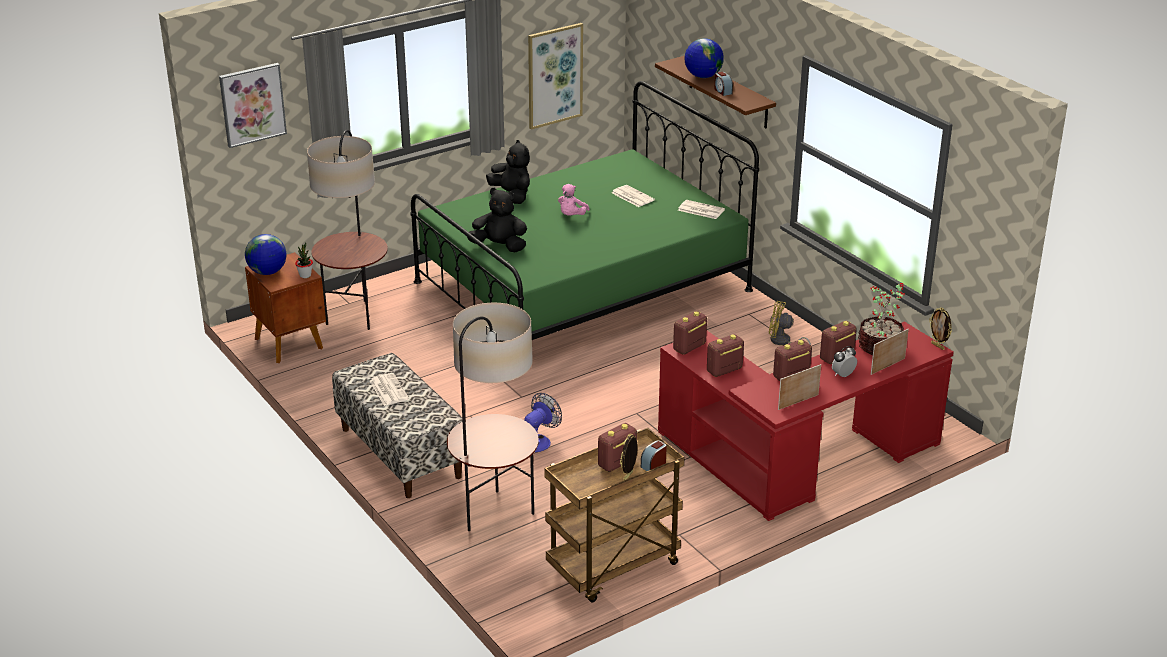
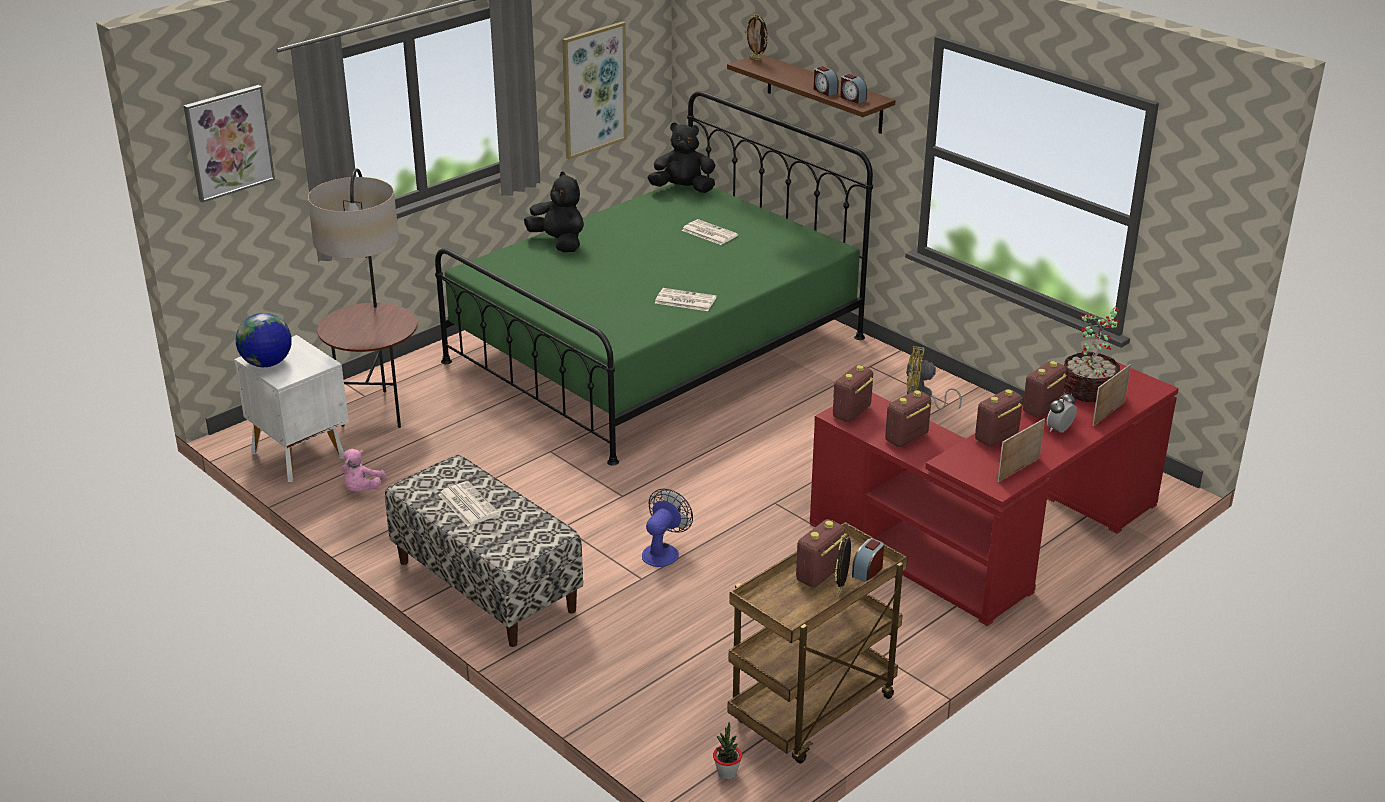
camera: 10 degrees left, 0 degrees up
(289, 343) = (299, 454): brown nightstand -> white nightstand
(305, 275) = (319, 363): potted plant -> potted plant (727, 773)
(495, 514) = (635, 656): floor lamp -> none
(499, 246) = (563, 306): black plush toy -> black plush toy (683, 189)
(572, 216) = (642, 262): pink plush toy -> pink plush toy (362, 490)
(700, 210) = (798, 243): newspaper -> newspaper (684, 300)
(703, 76) = (792, 75): globe -> none
(742, 99) = (852, 98): none -> alarm clock
(938, 346) = (1157, 383): picture frame -> picture frame (756, 60)

